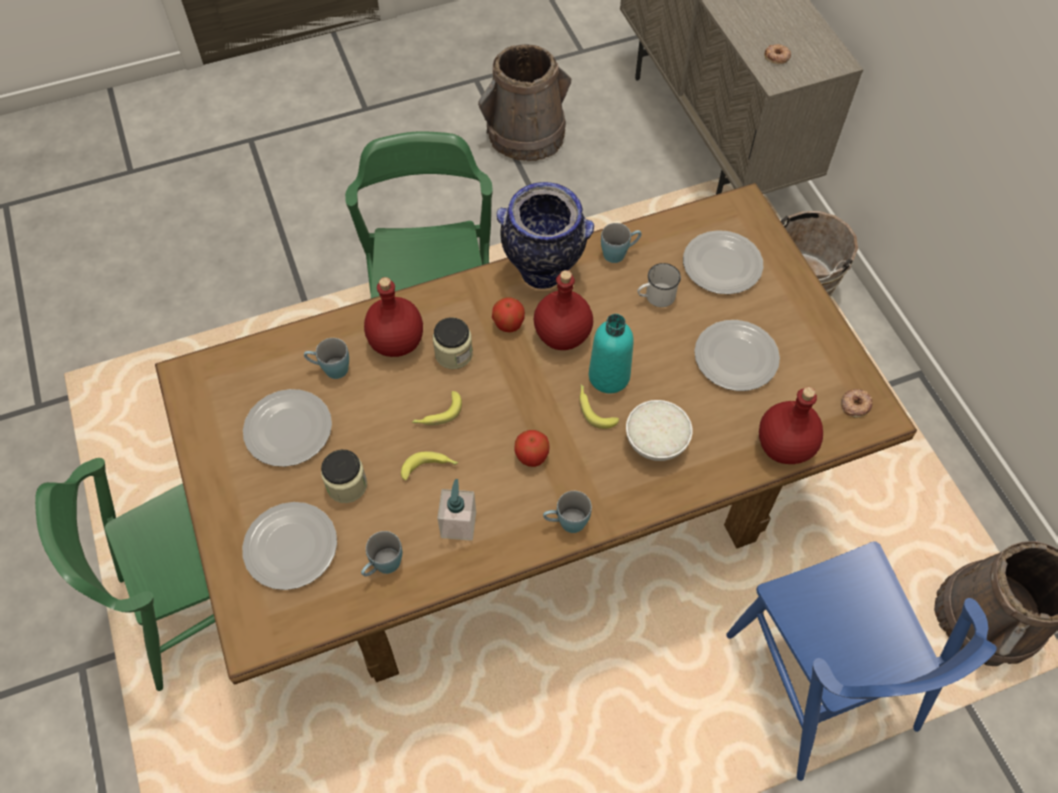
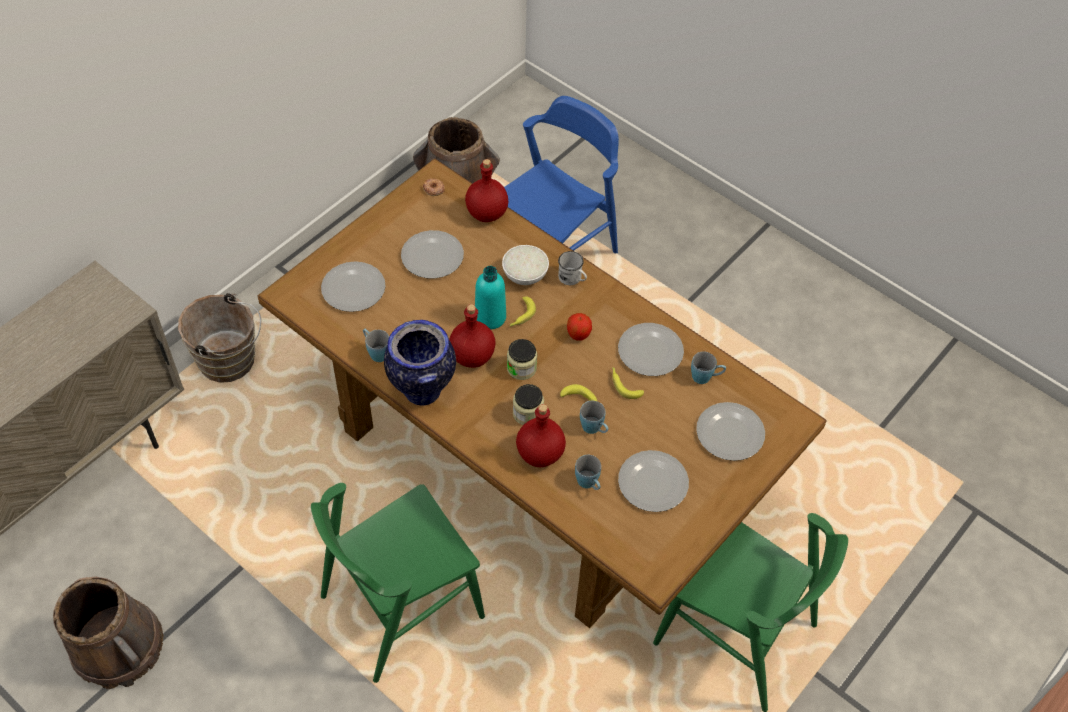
camera: 120 degrees left, 5 degrees down
(347, 485) = (668, 425): jar -> jar (521, 368)
(458, 524) = (651, 351): soap dispenser -> plate
(508, 324) = (481, 392): apple -> none
(566, 523) = (611, 298): blue mug -> blue mug (594, 429)
(655, 297) = (405, 316): white mug -> white mug (572, 279)
(777, 57) = (102, 319): donut -> none

